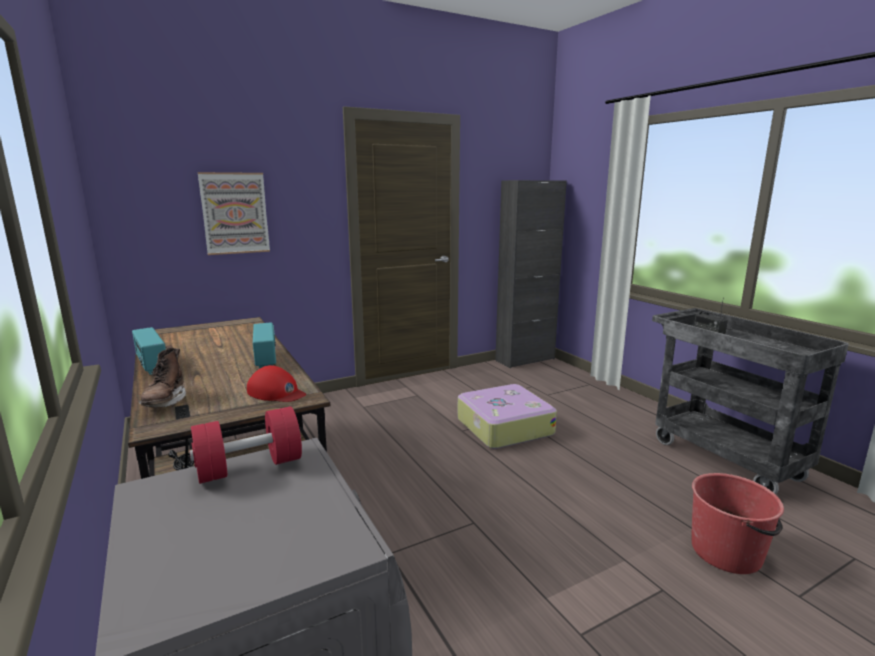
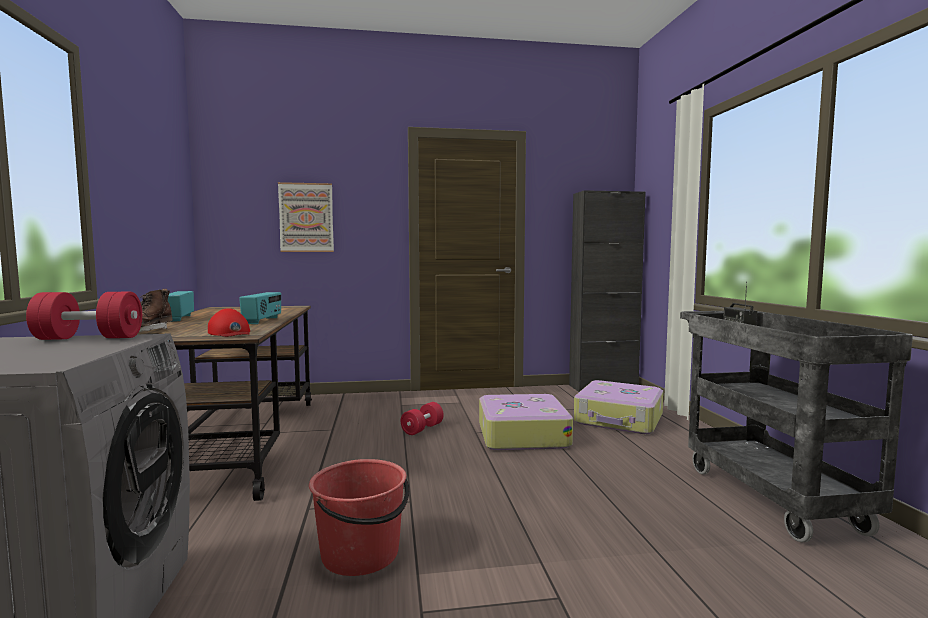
camera: 20 degrees right, 10 degrees down
(410, 434) = (422, 429): none -> red dumbbell
(566, 396) = (619, 419): none -> suitcase
(727, 552) = (682, 583): red bucket -> red bucket (361, 554)

